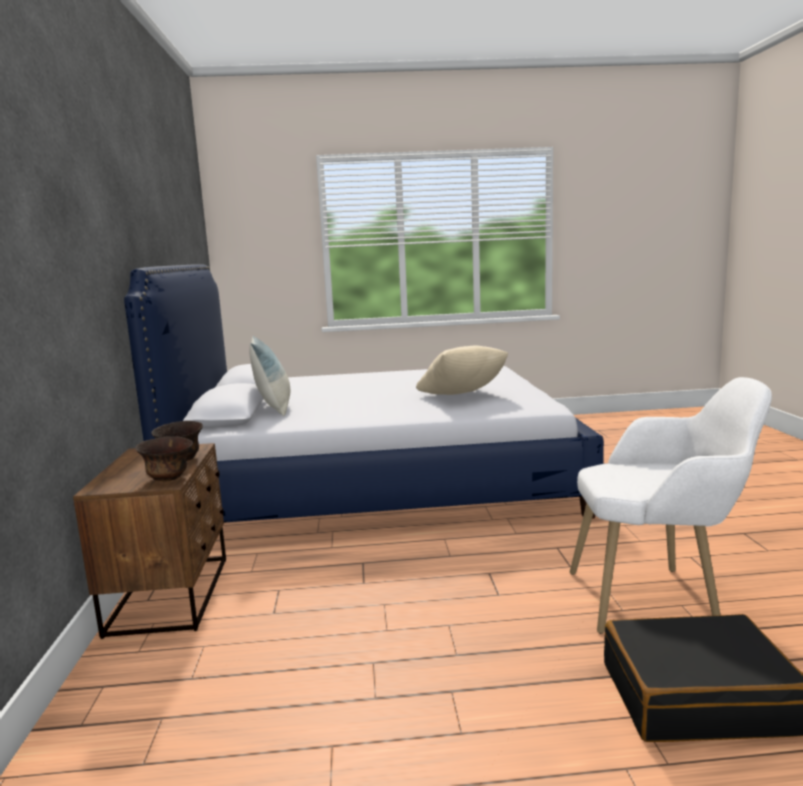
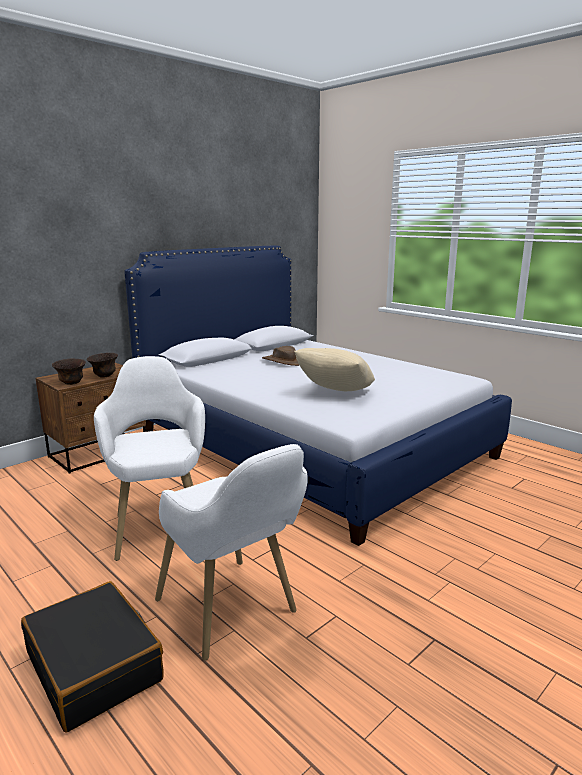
camera: 50 degrees right, 5 degrees up
(273, 408) = (232, 362): pillow -> none
(320, 394) = (284, 361): none -> brown hat
(437, 596) = (159, 523): none -> white armchair

